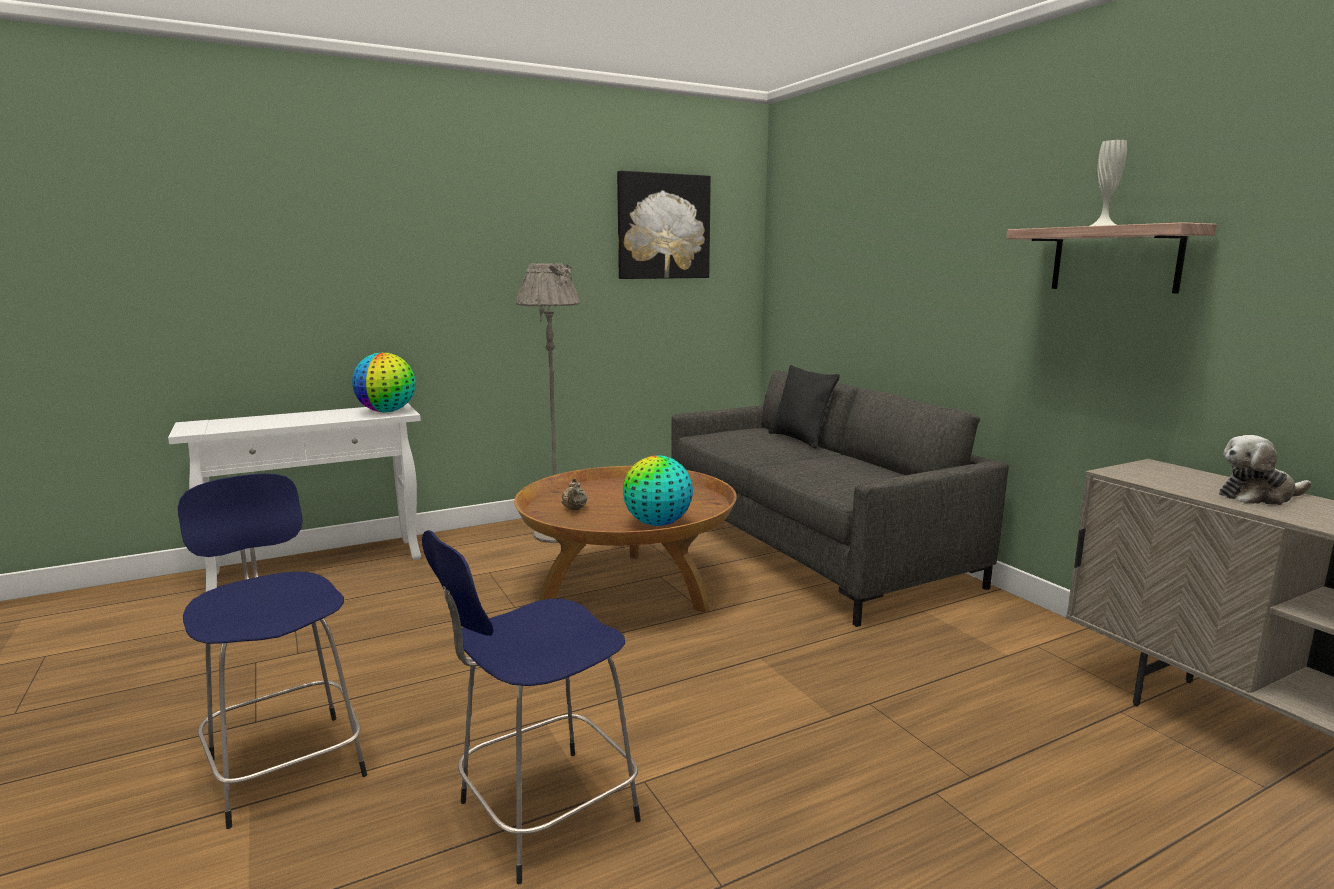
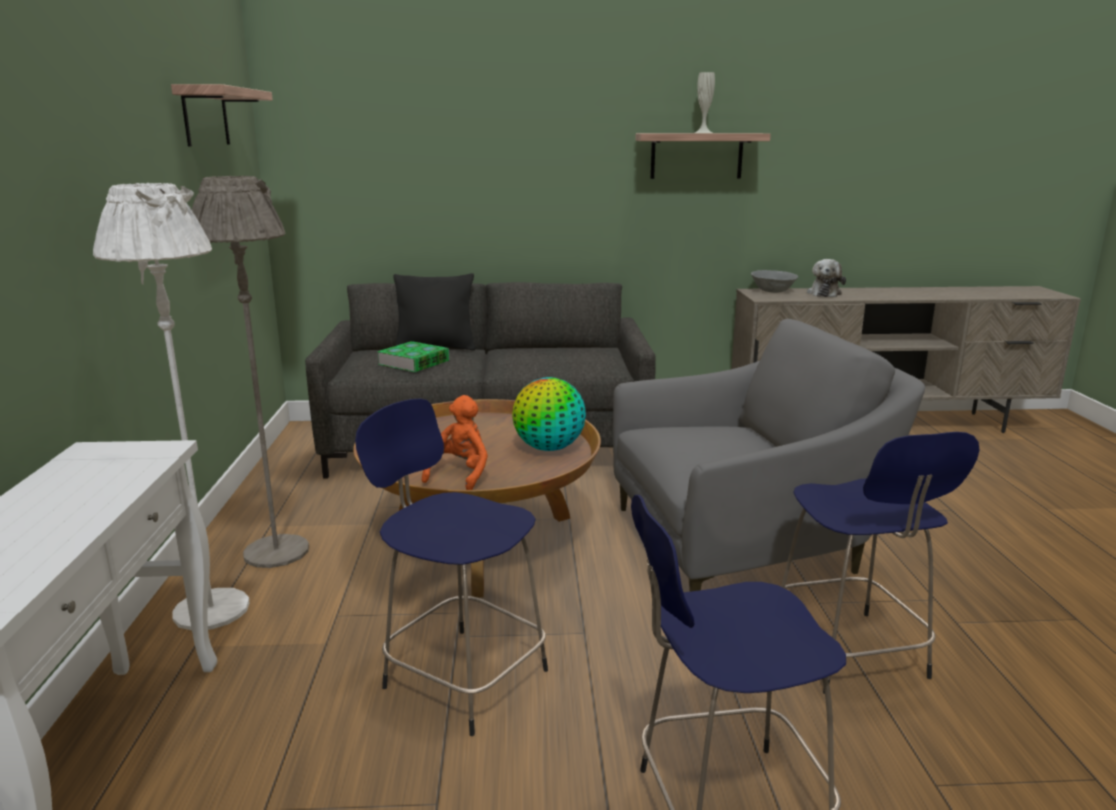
camera: 65 degrees left, 5 degrees up
(387, 411) = (126, 457): globe -> none
(432, 627) = (461, 676): none -> blue stool
(477, 540) = (211, 610): none -> white floor lamp
(574, 509) = (460, 474): beige teapot -> orange plush toy
(663, 226) = (205, 117): picture -> shelf
(741, 713) = (745, 545): none -> grey armchair
(747, 441) = (414, 362): none -> book
(1184, 472) = (772, 291): none -> grey bowl

